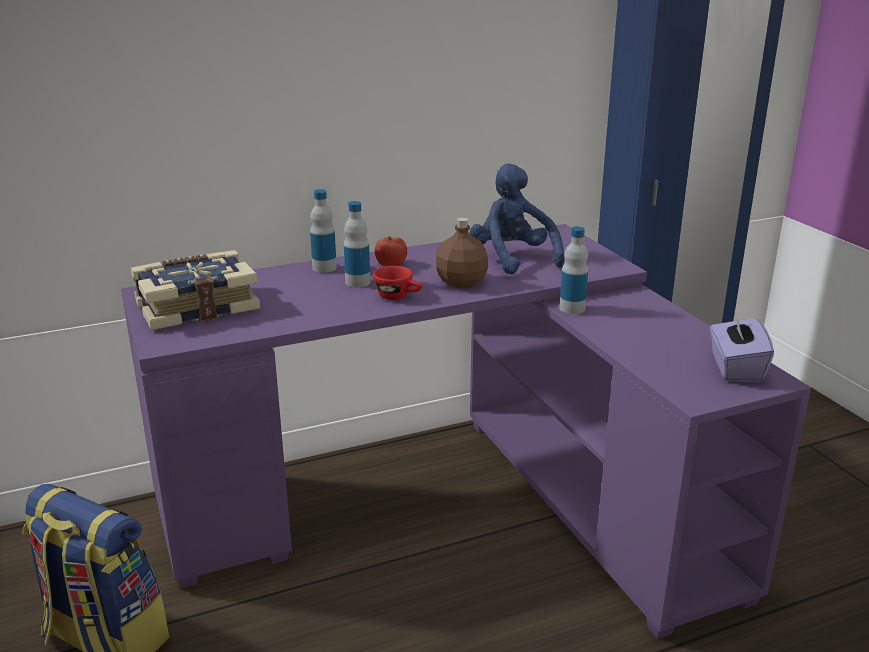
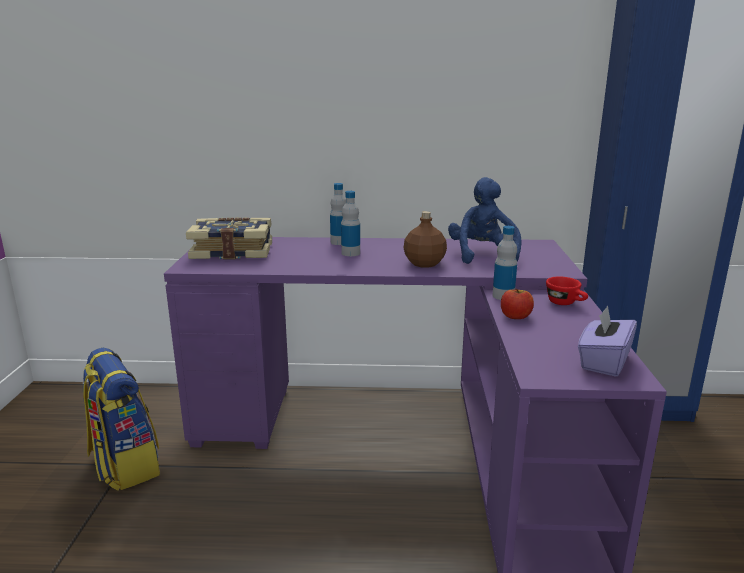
camera: 25 degrees right, 5 degrees down
(391, 264) = (387, 246): apple -> apple (515, 316)
(399, 297) = (368, 265): red cup -> red cup (566, 303)

